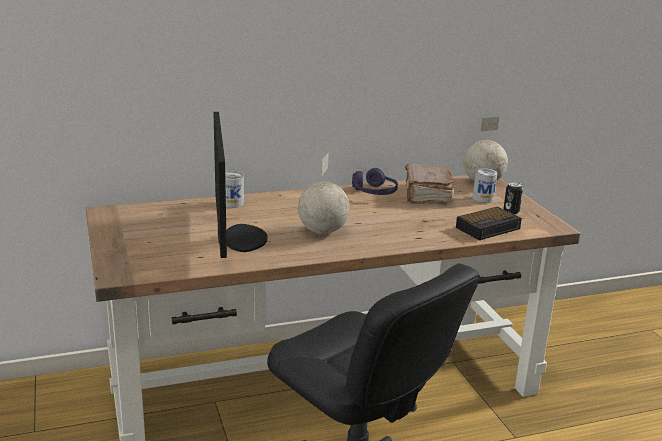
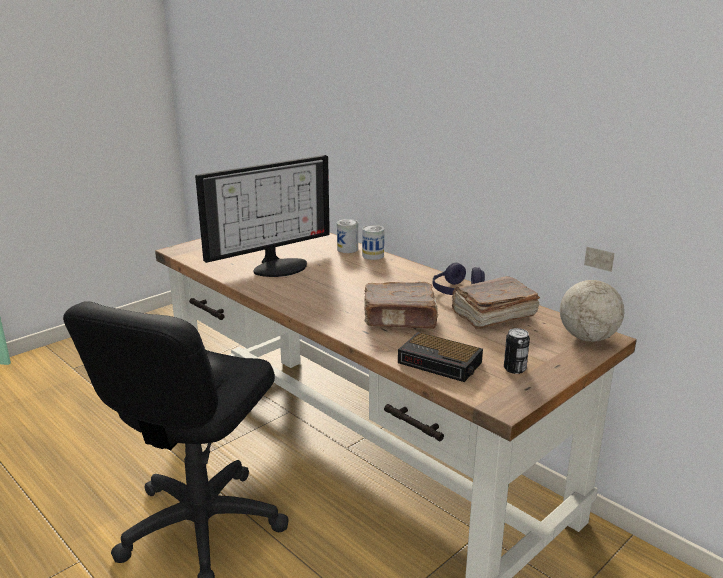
camera: 65 degrees right, 0 degrees up
(322, 231) = (328, 290): globe -> none
(406, 221) = (400, 319): none -> brown book
(483, 198) = (530, 346): can -> can (373, 255)

